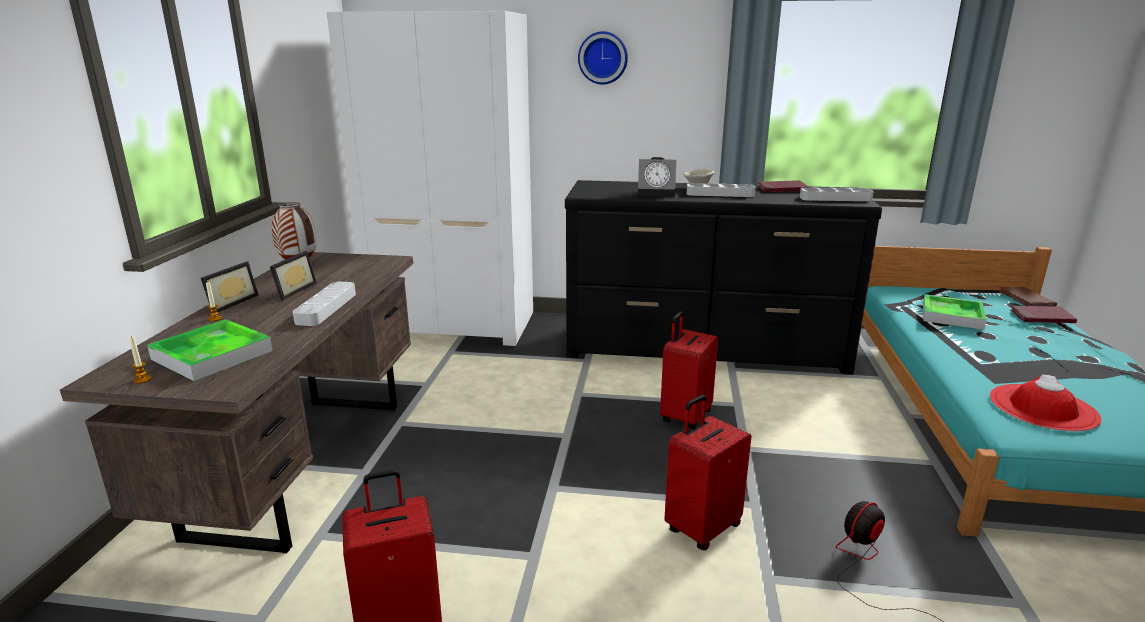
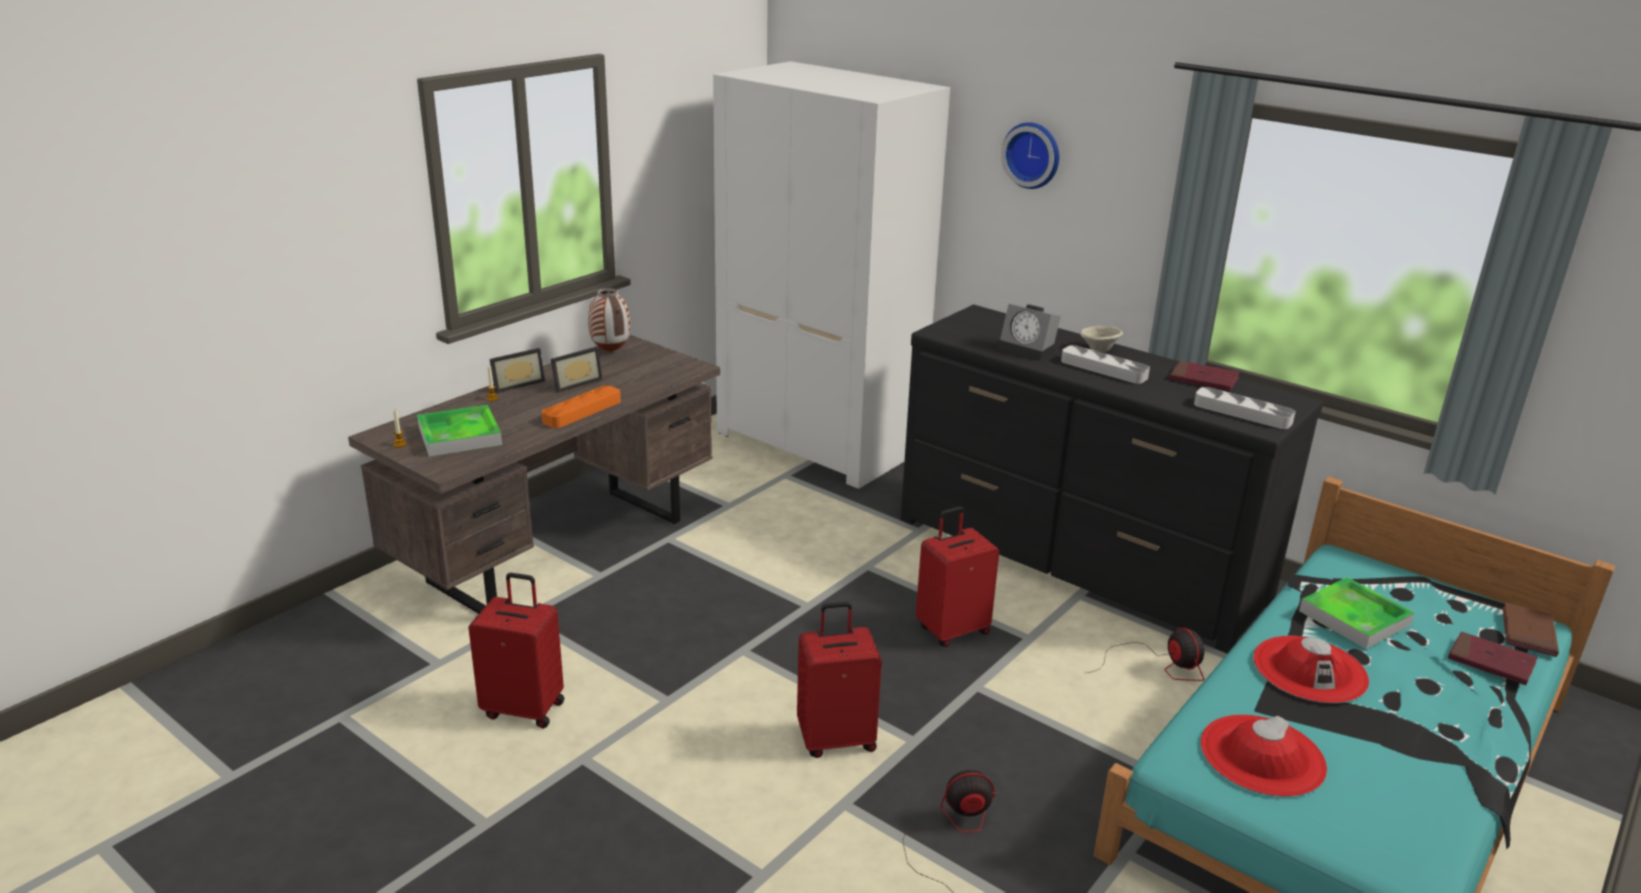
camera: 30 degrees right, 5 degrees up
(326, 308) = (582, 411): grey tray -> orange tray
(828, 394) = (1159, 666): none -> fan
(979, 350) = (1309, 669): none -> red hat

